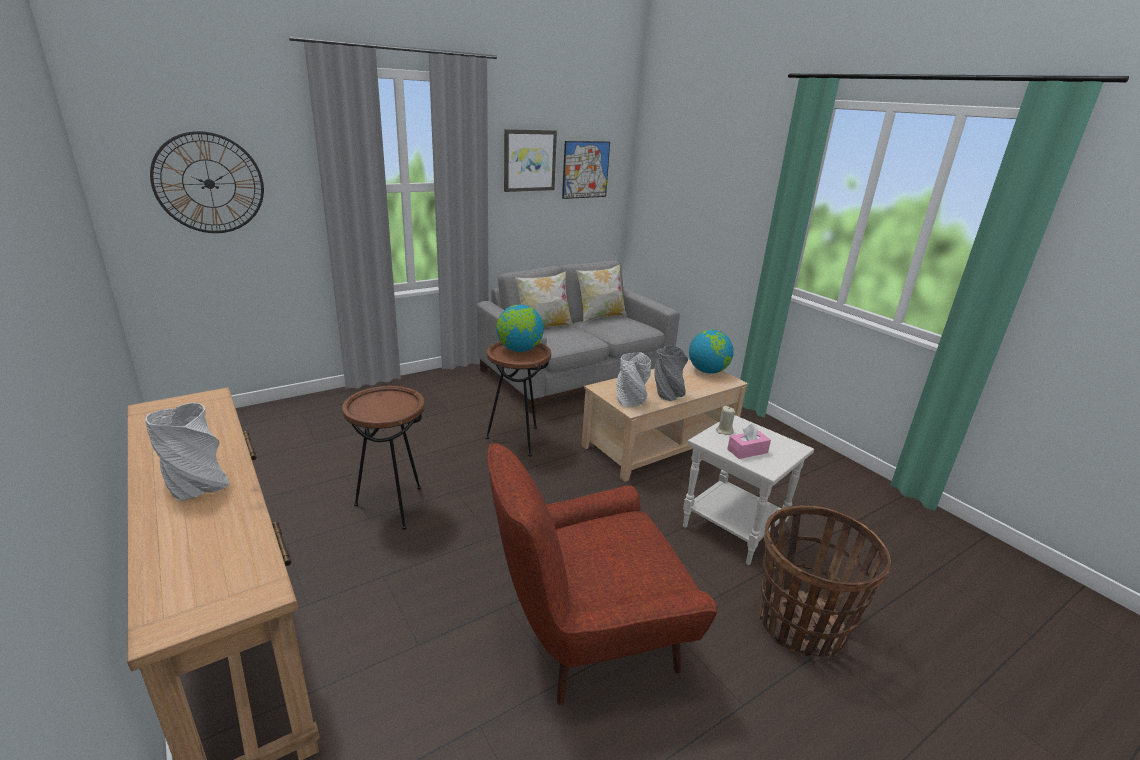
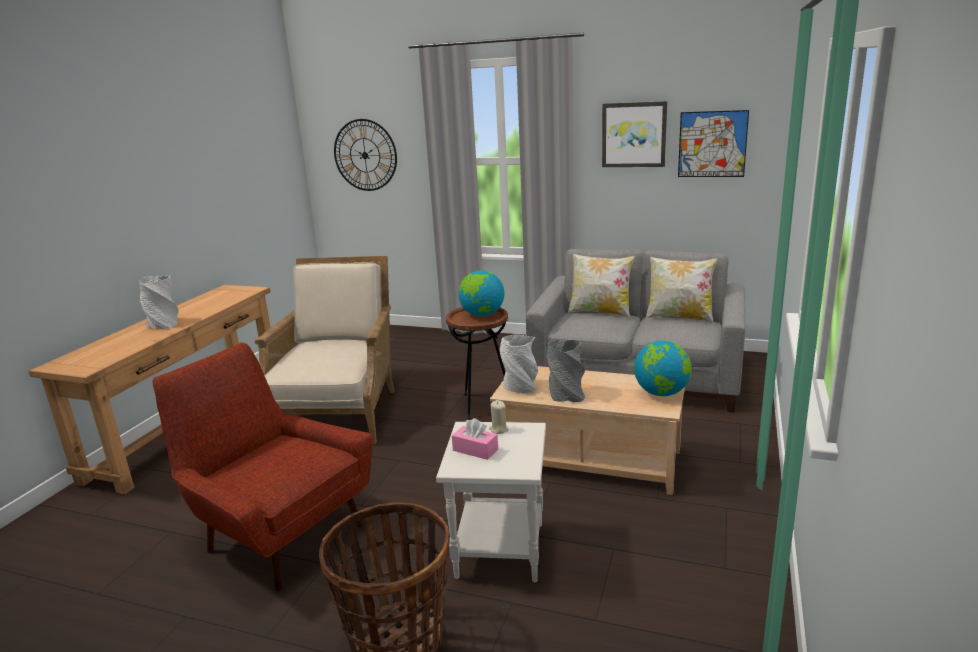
camera: 55 degrees right, 5 degrees down
(393, 506) = (339, 409): brown side table -> beige armchair

